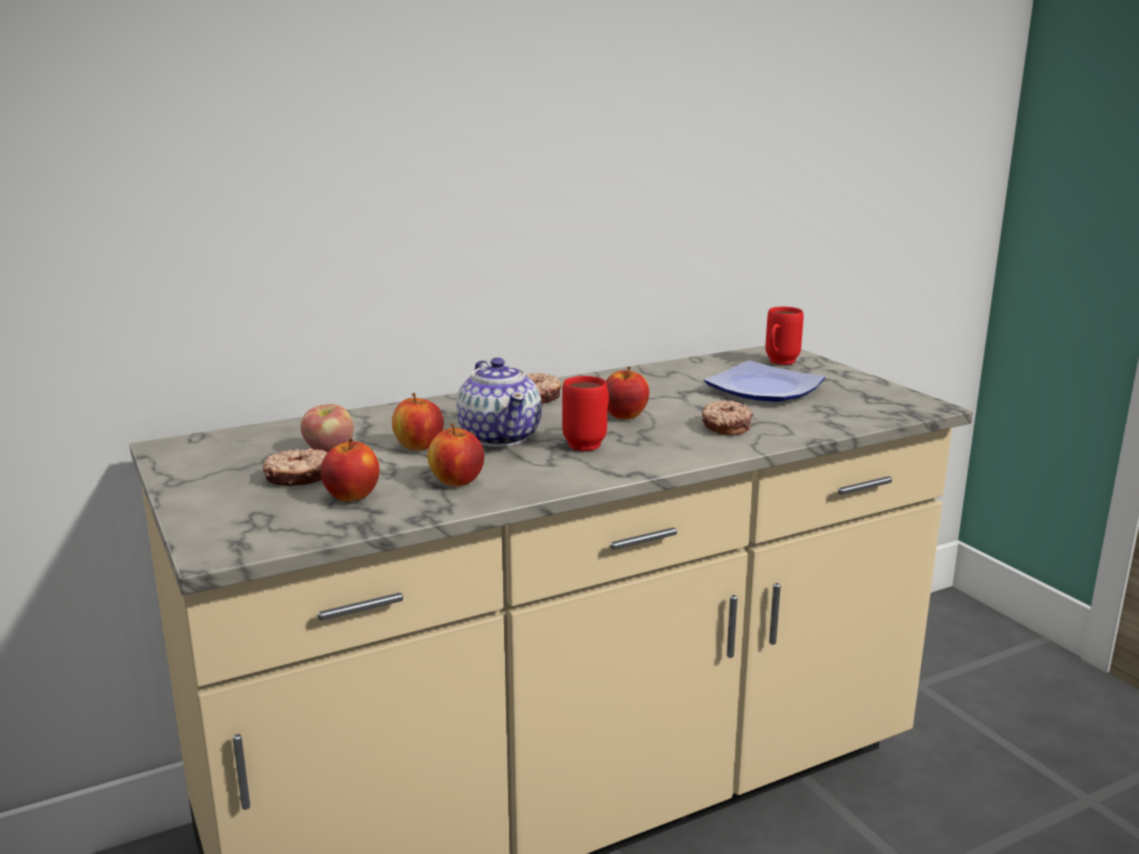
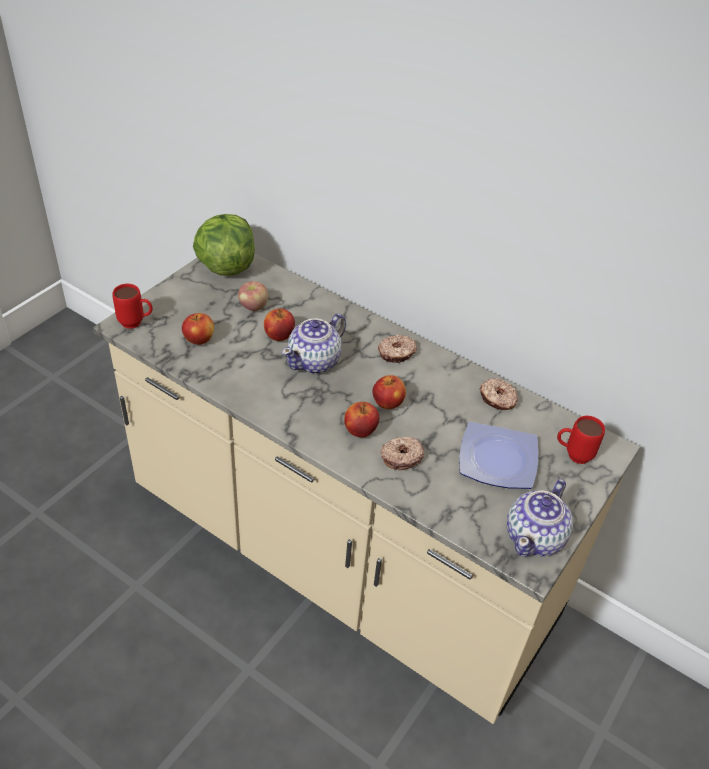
camera: 60 degrees right, 25 degrees up
(201, 451) = (226, 266): none -> lettuce
(299, 477) = (212, 312): donut -> donut (497, 399)
(457, 481) = (238, 368): apple -> apple (360, 430)
(590, 443) = (328, 402): red mug -> red mug (136, 323)
(888, 397) = (535, 537): none -> teapot

